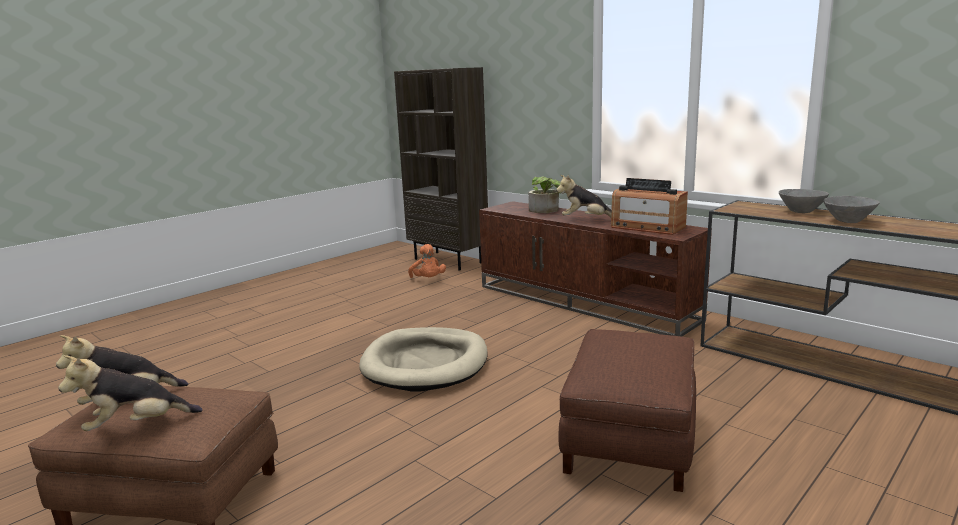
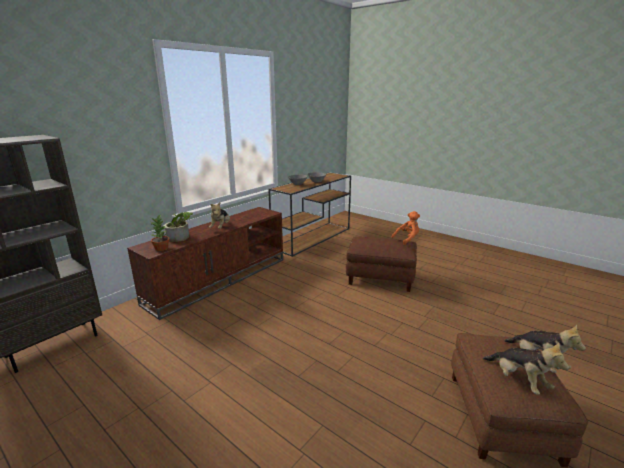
camera: 95 degrees left, 5 degrees up
(425, 363) = (309, 336): beige dog bed -> none
(428, 280) = (113, 353): orange plush toy -> orange plush toy (407, 239)
(508, 209) = (162, 248): none -> potted plant
(647, 227) = (250, 216): radio -> none

